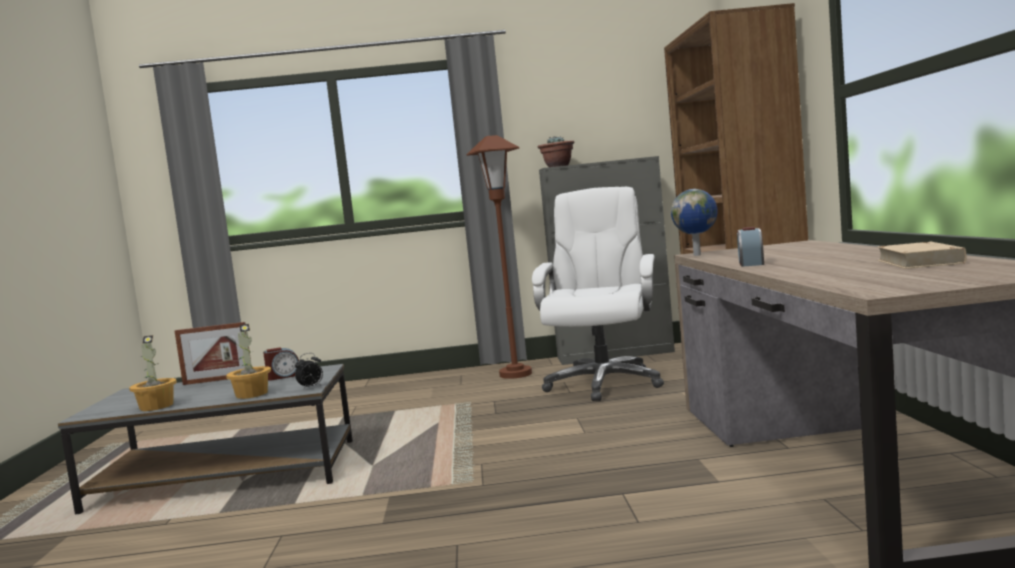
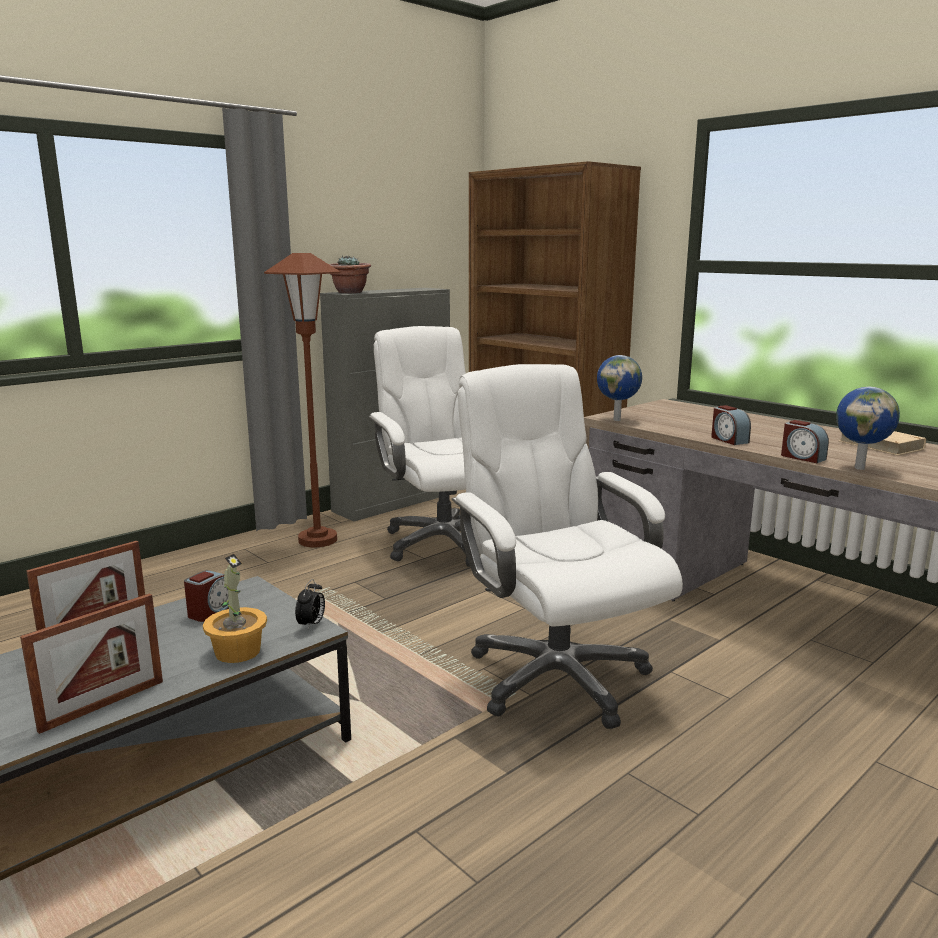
camera: 40 degrees left, 10 degrees up
(157, 406) = (103, 705): potted plant -> picture frame
(522, 478) = (556, 676): none -> white office chair
(776, 272) = (802, 457): none -> alarm clock
(809, 278) = (860, 468): none -> globe

